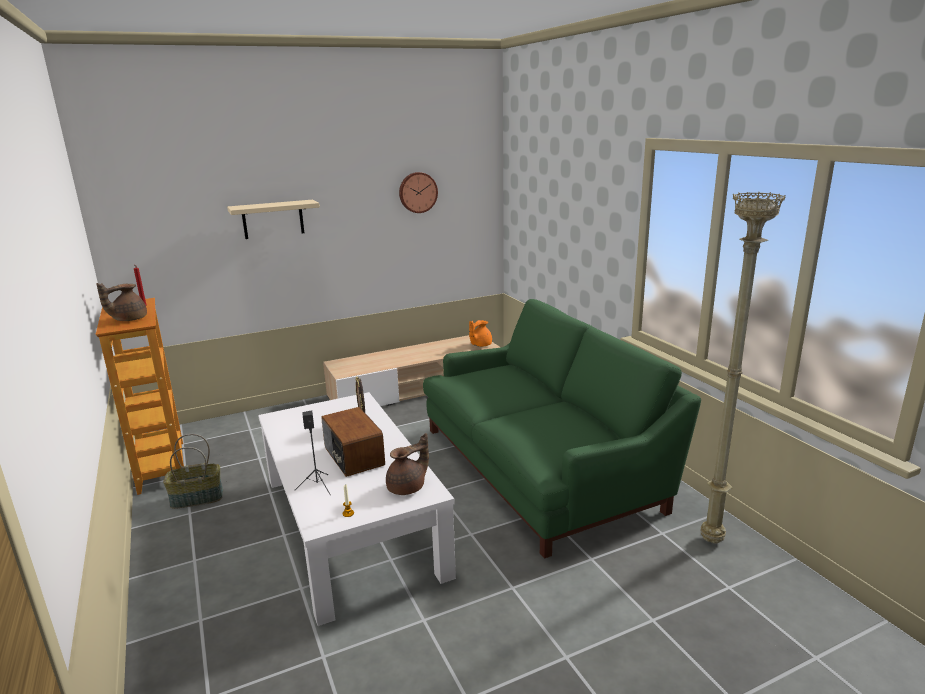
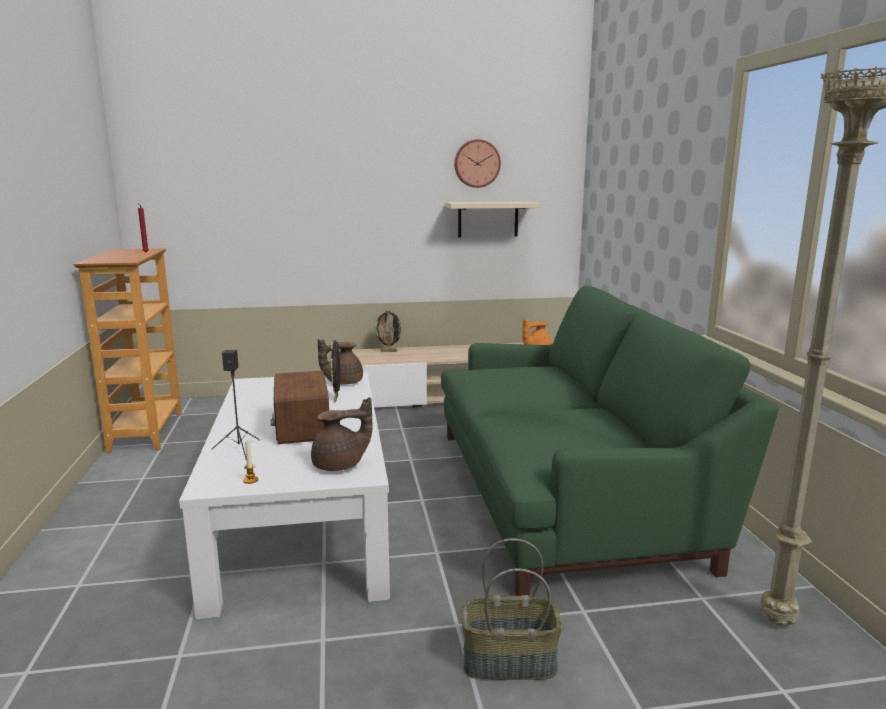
camera: 15 degrees right, 5 degrees down
(128, 319) = (118, 257): brown teapot -> brown teapot (342, 382)
(196, 499) = (158, 466): basket -> basket (508, 663)
(273, 219) = (307, 180): beige shelf -> beige shelf (488, 219)
(358, 359) = (389, 351): none -> picture frame

